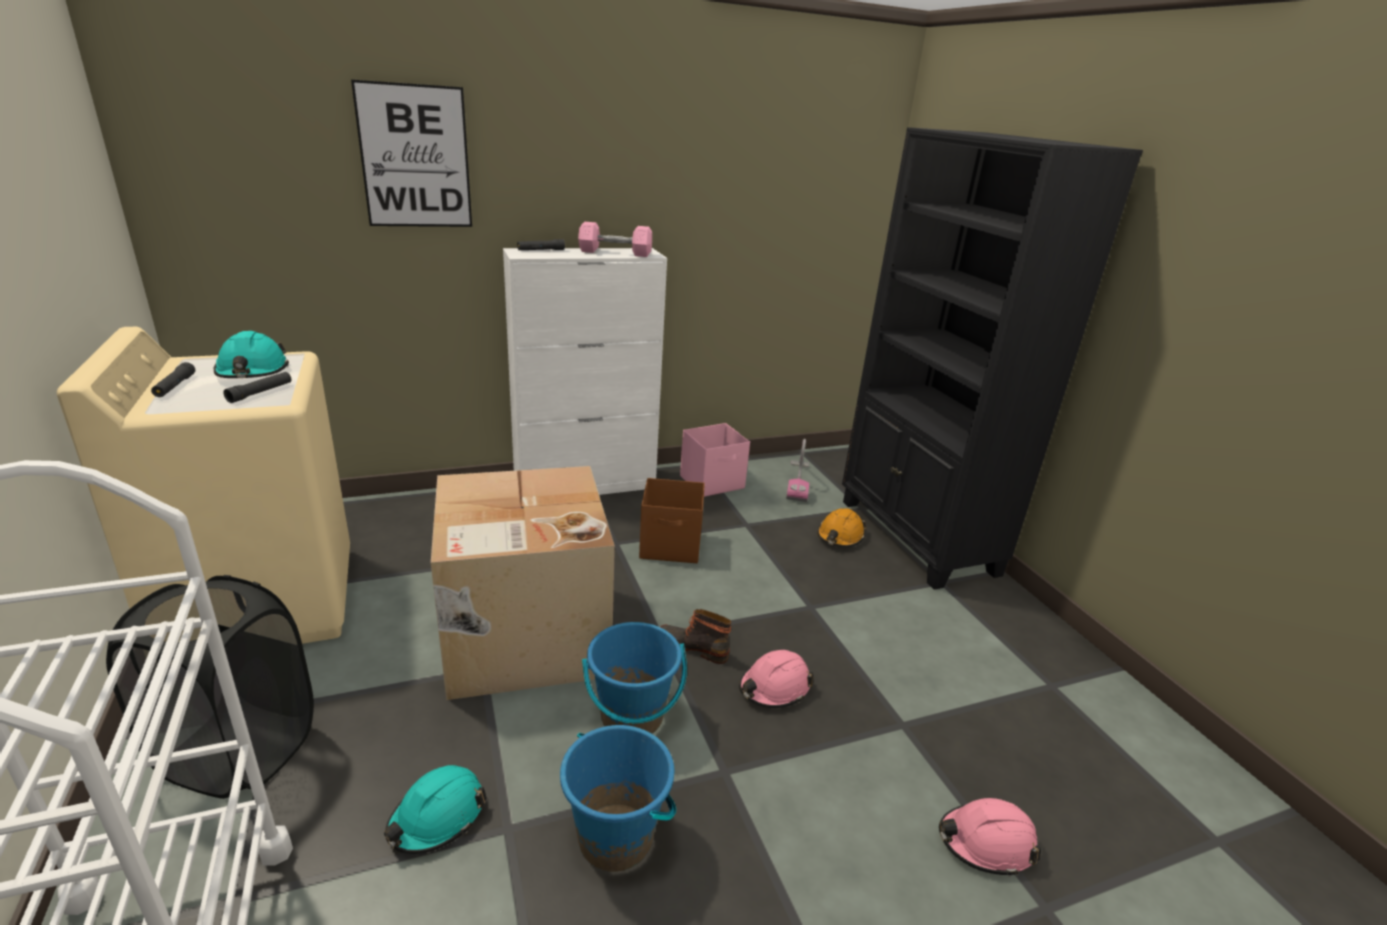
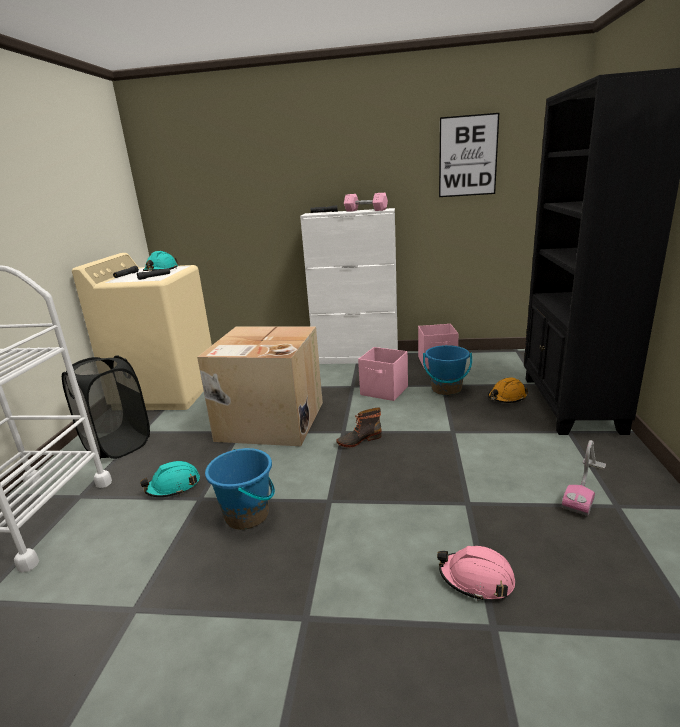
camera: 30 degrees right, 5 degrees down
(415, 157) = (260, 167): picture -> picture (467, 156)
(632, 717) = (297, 465): blue bucket -> blue bucket (446, 389)
(671, 546) = (384, 391): brown storage box -> pink storage box
(693, 646) = (359, 440): boot -> boot turned 75 degrees counterclockwise
(774, 688) = (393, 468): pink hard hat -> none
(798, 482) = (499, 366): vacuum cleaner -> vacuum cleaner (585, 486)

